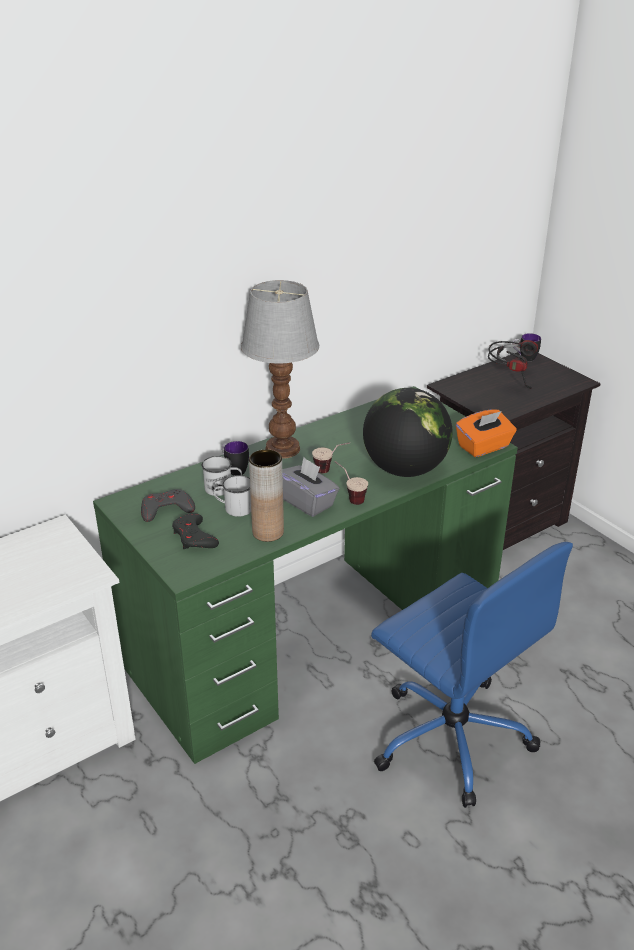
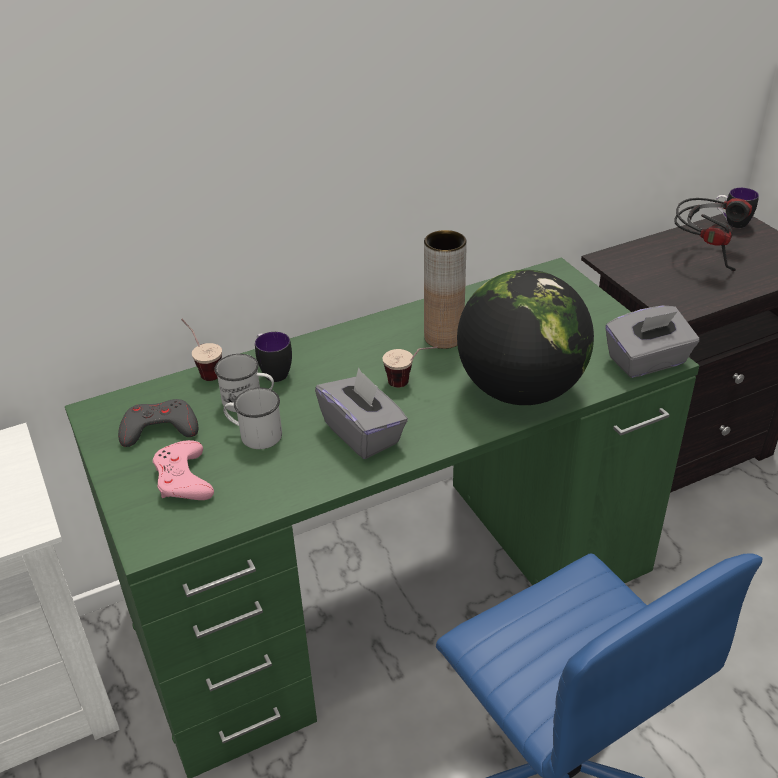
camera: 10 degrees right, 5 degrees up
(194, 537) = (183, 478): black game controller -> pink game controller
(268, 532) = (292, 480): brown vase -> brown vase (443, 337)
(282, 448) = (349, 343): table lamp -> none
(349, 497) = (427, 431): cup -> cup (204, 370)
(484, 447) = (647, 362): orange tissue box -> grey tissue box

